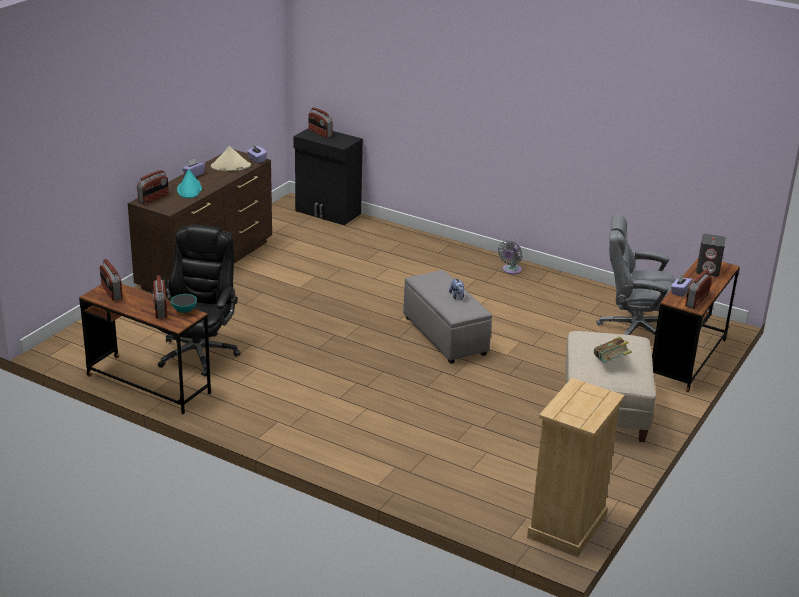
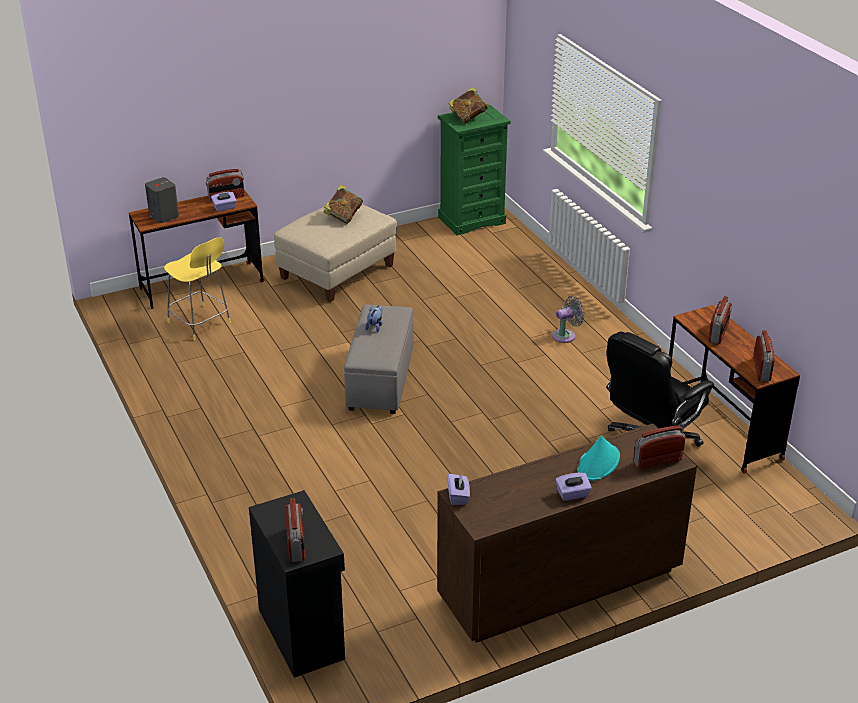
camera: 145 degrees left, 5 degrees up
(184, 311) = (695, 324): bowl -> none
(230, 166) = (508, 494): beige hat -> none
(511, 270) = (205, 433): grey fan -> grey fan (566, 335)
(567, 527) = (472, 220): beige dresser -> green dresser
(587, 401) = (468, 118): none -> book
(633, 331) = (200, 323): grey office chair -> yellow stool

